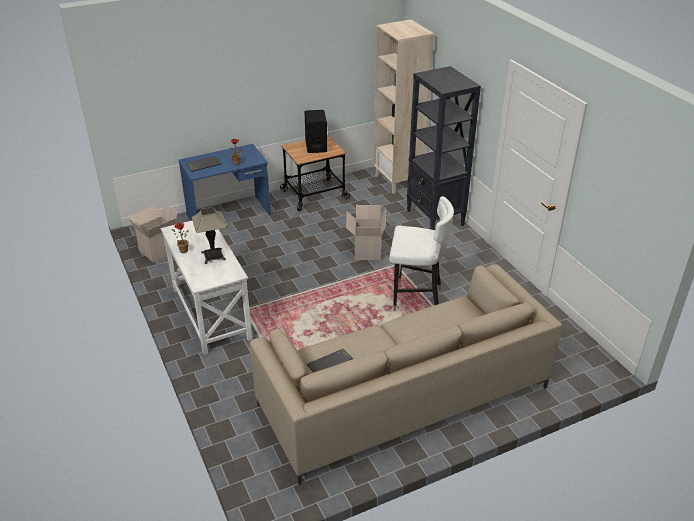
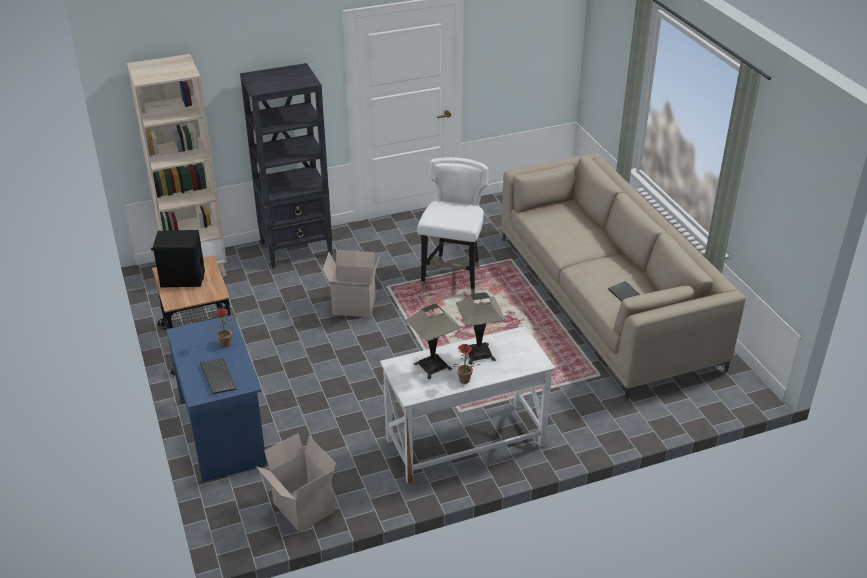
camera: 85 degrees left, 0 degrees up
(201, 237) = (432, 366): none -> table lamp

